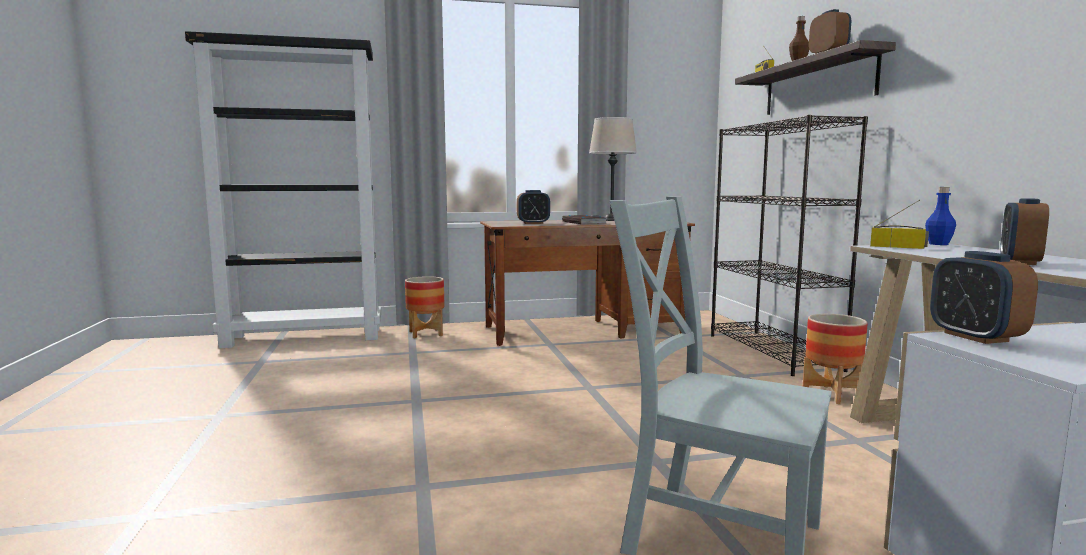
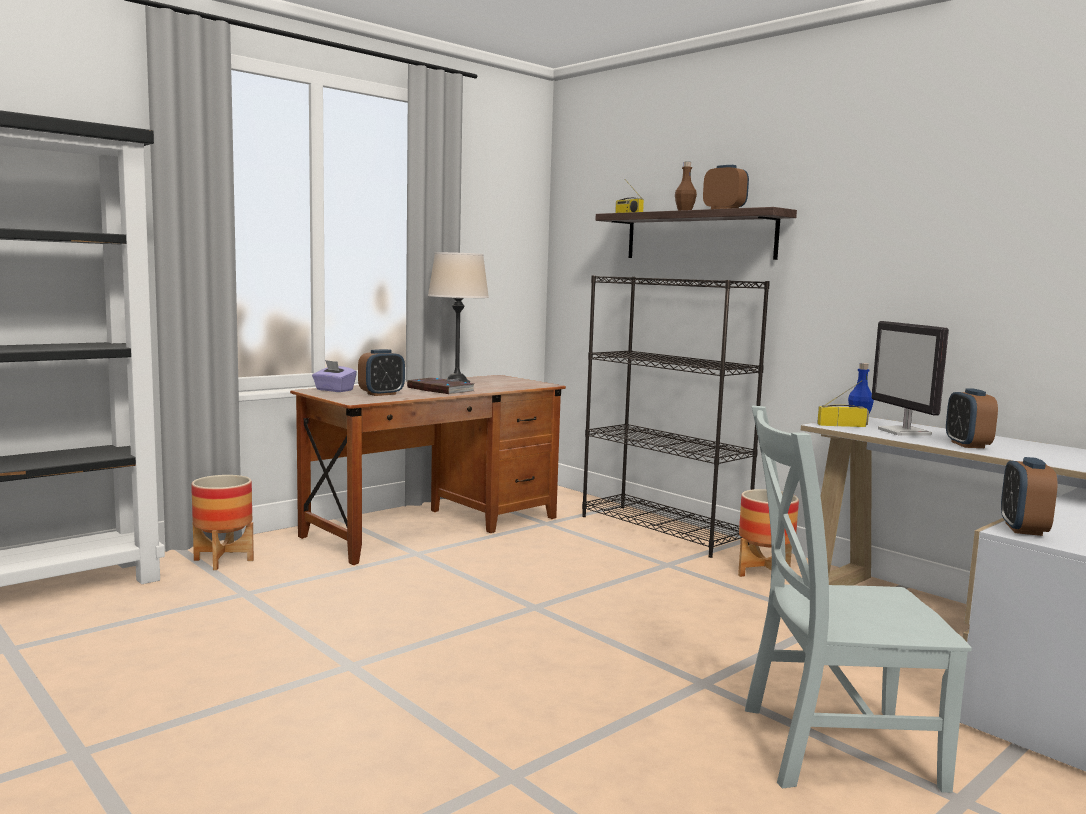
camera: 30 degrees left, 0 degrees up
(507, 221) = (334, 390): none -> purple tissue box
(962, 253) = (905, 432): none -> monitor
(975, 337) = (1023, 529): alarm clock -> alarm clock turned 60 degrees clockwise

